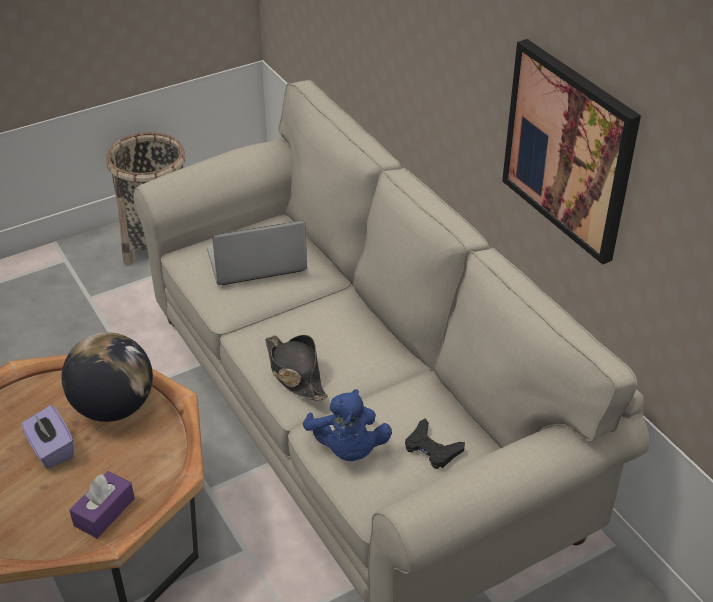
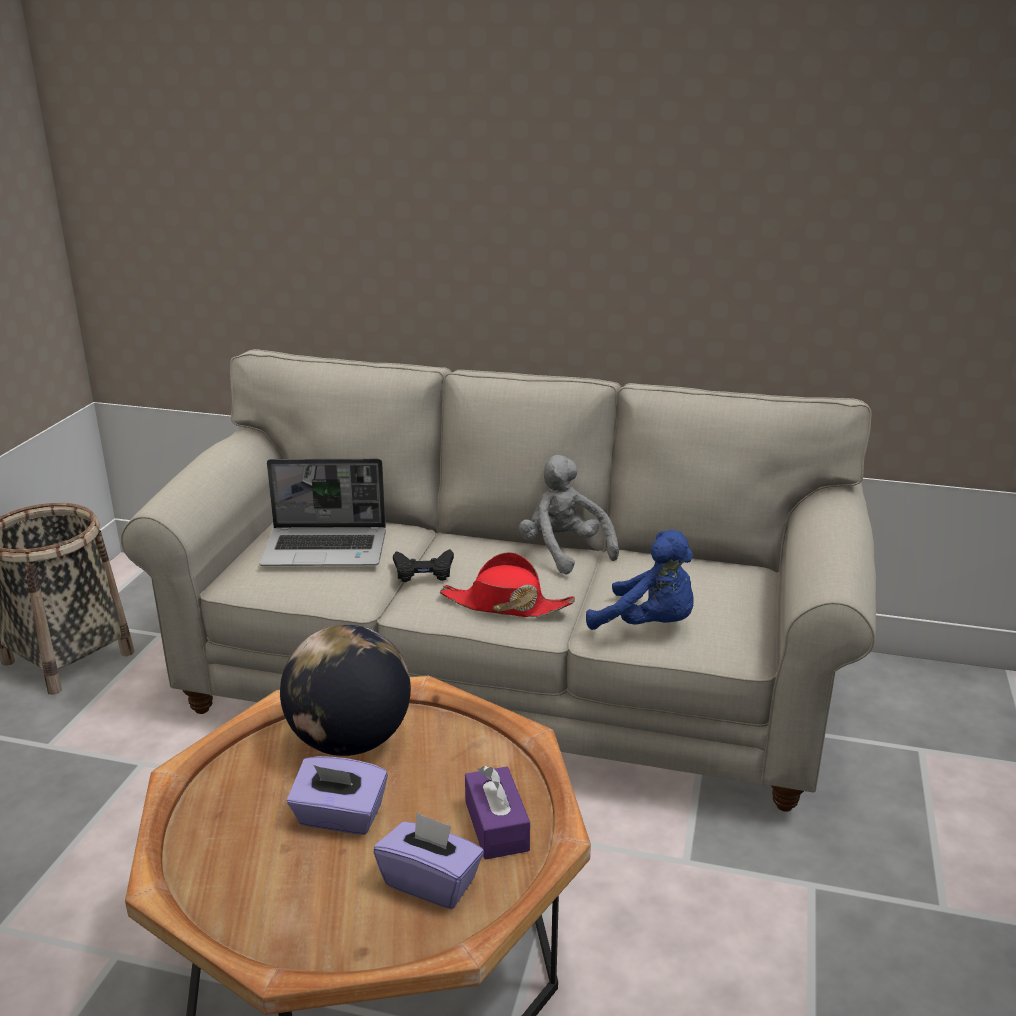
camera: 45 degrees left, 15 degrees down
(37, 517) = (430, 882): none -> purple tissue box
(255, 262) = (327, 549): laptop -> laptop turned 120 degrees counterclockwise
(295, 373) = (505, 605): black hat -> red hat
(395, 354) = (564, 551): none -> grey plush toy
(432, 449) = (712, 586): black game controller -> black game controller (423, 571)
(569, 149) = (690, 238): picture -> none

